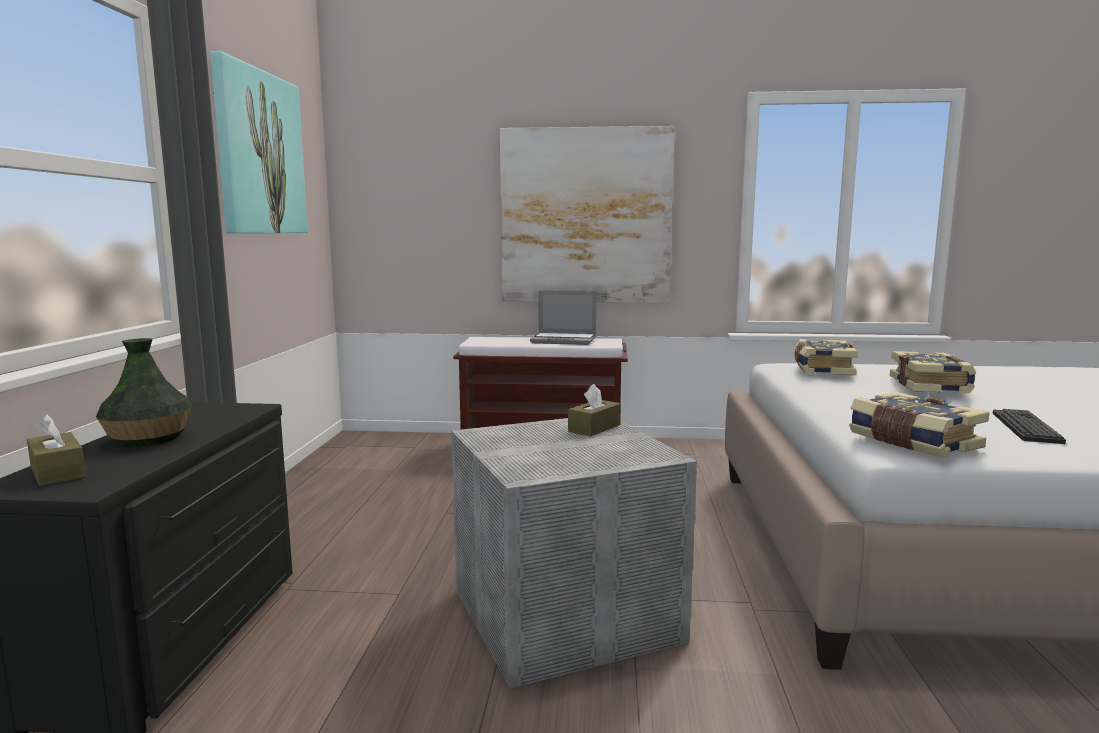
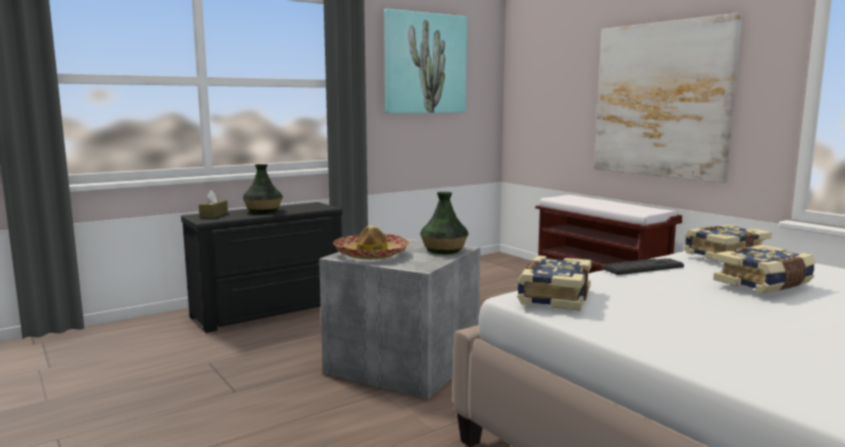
camera: 50 degrees right, 0 degrees up
(546, 459) = (371, 254): none -> hat
(564, 340) = (621, 205): laptop -> none
(594, 428) = (443, 250): brown tissue box -> vase
(1026, 427) = (699, 320): keyboard -> keyboard (642, 267)

